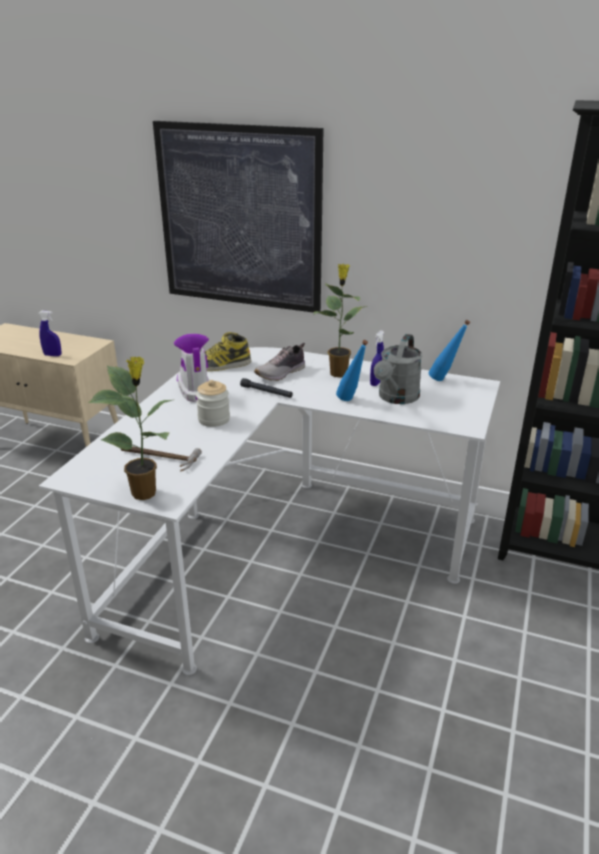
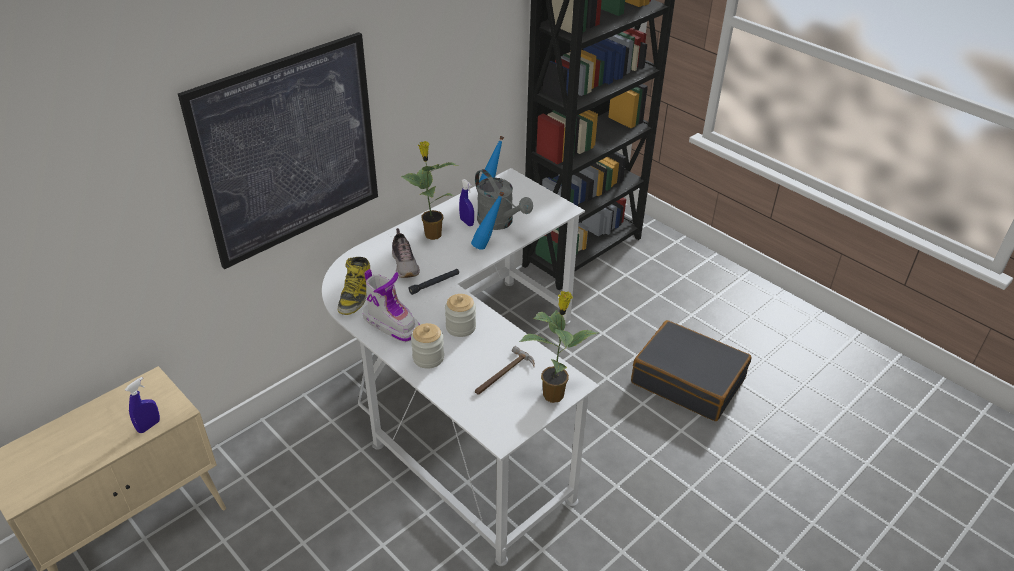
camera: 65 degrees left, 10 degrees up
(160, 415) = (428, 358): none -> jar
(194, 389) = (391, 324): boot -> boot turned 150 degrees counterclockwise
(455, 729) = (688, 380): none -> black suitcase

